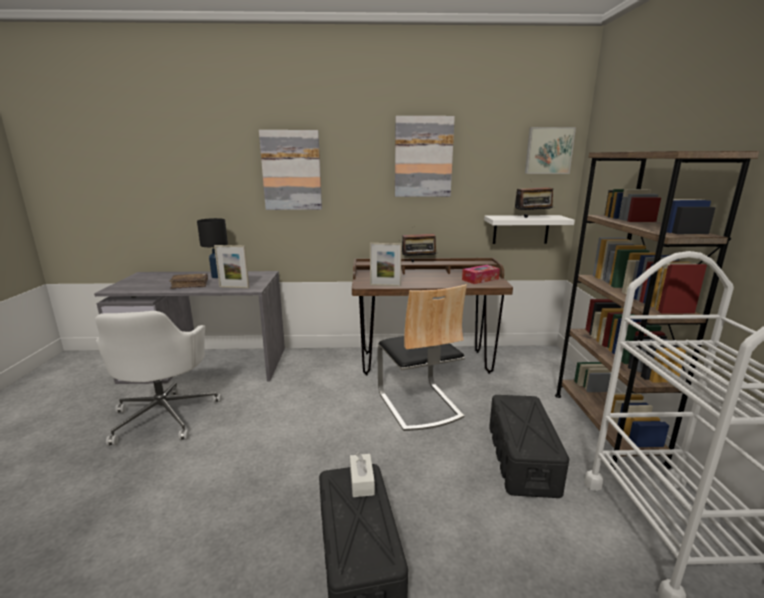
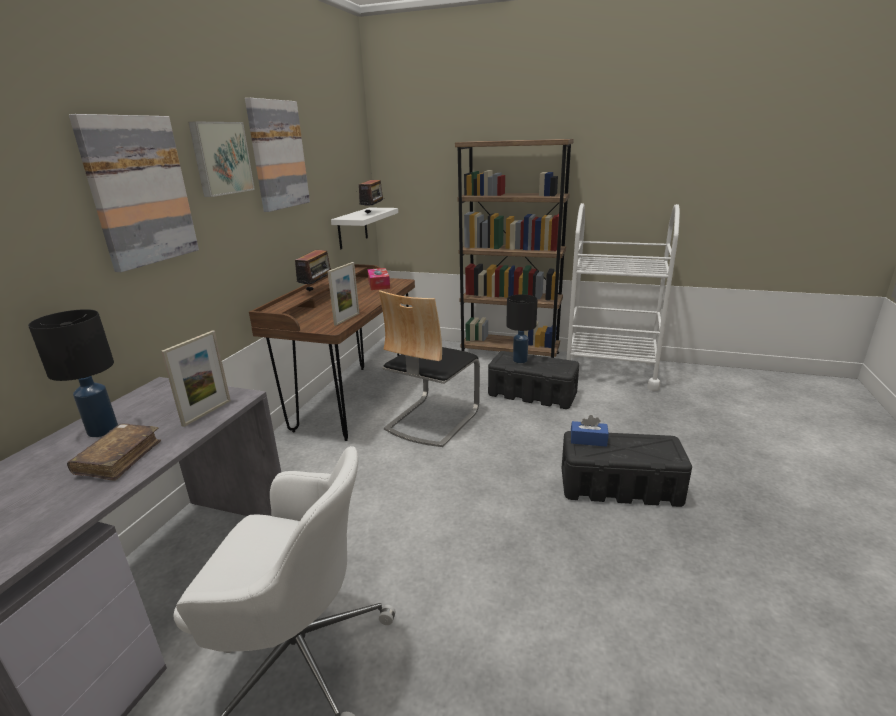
camera: 70 degrees left, 5 degrees up
(362, 481) = (588, 440): white tissue box -> blue tissue box
(418, 404) = (431, 420): chair -> chair turned 120 degrees clockwise
(523, 412) = (520, 360): none -> black table lamp
(548, 150) = (353, 142): picture -> picture (220, 158)

